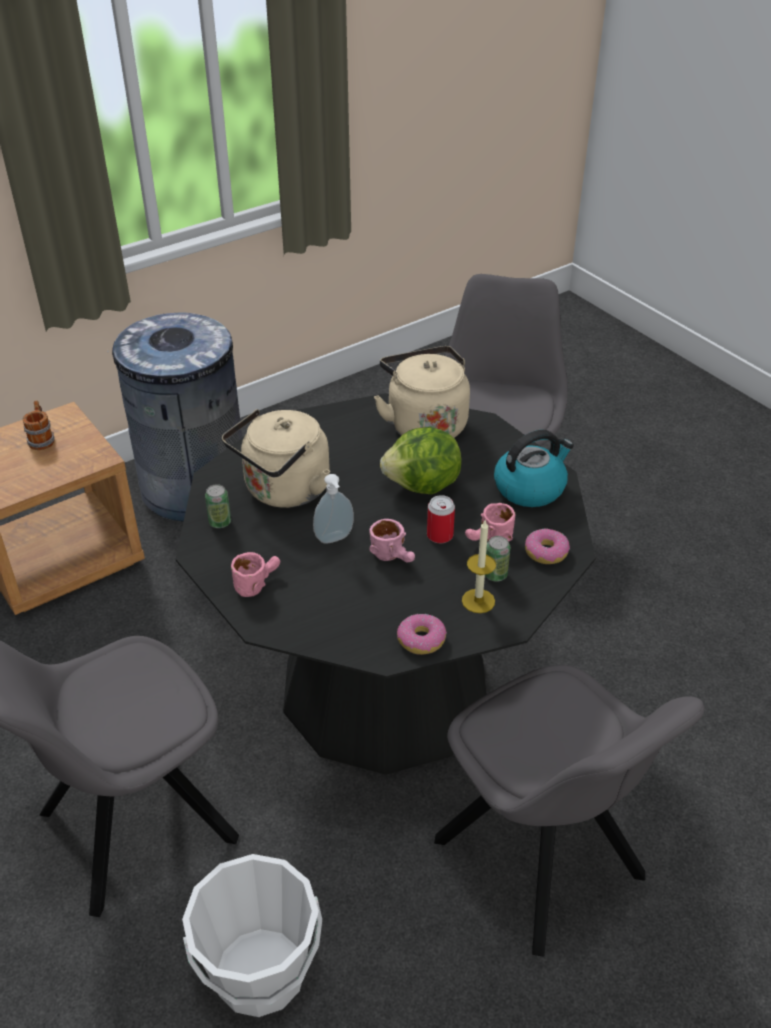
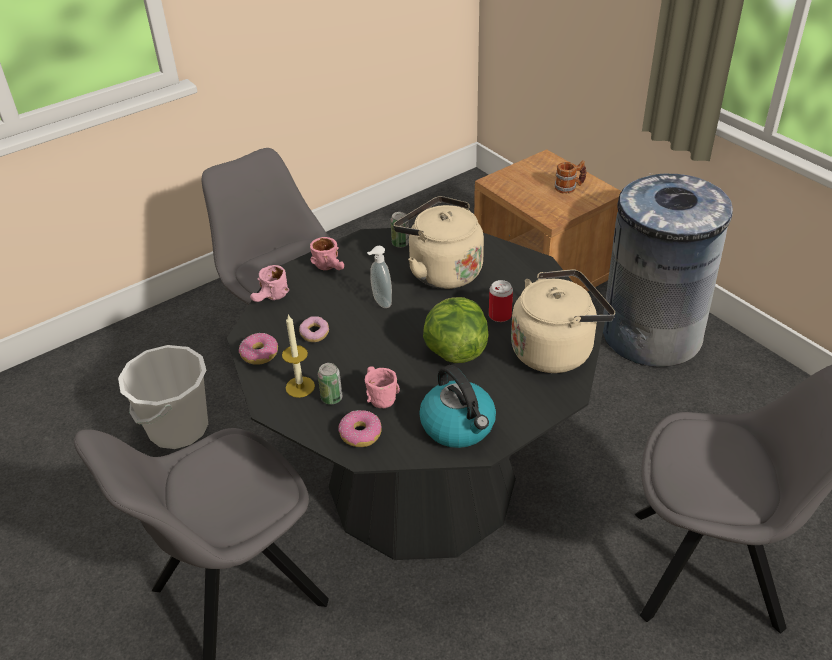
camera: 90 degrees right, 0 degrees up
(388, 593) = (314, 334): none -> donut
(395, 557) = (357, 336): pink mug -> pink mug (271, 299)
(440, 535) = (385, 363): can -> can (500, 315)

